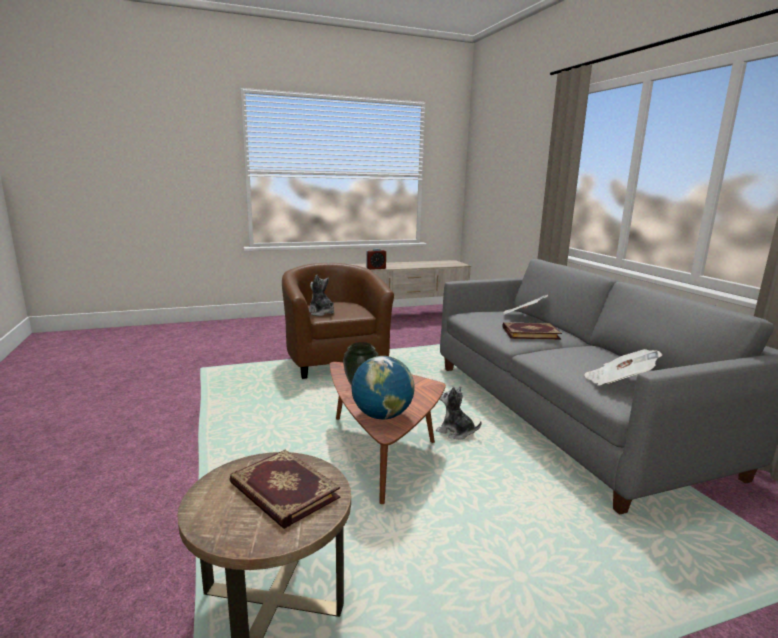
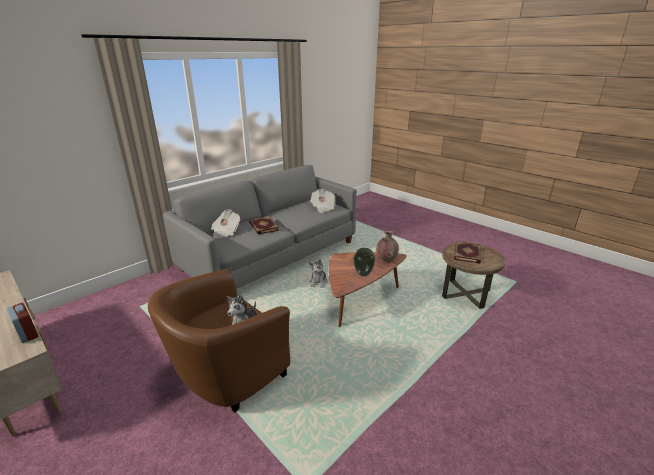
camera: 115 degrees left, 10 degrees up
(382, 416) = (386, 260): globe -> brown vase

